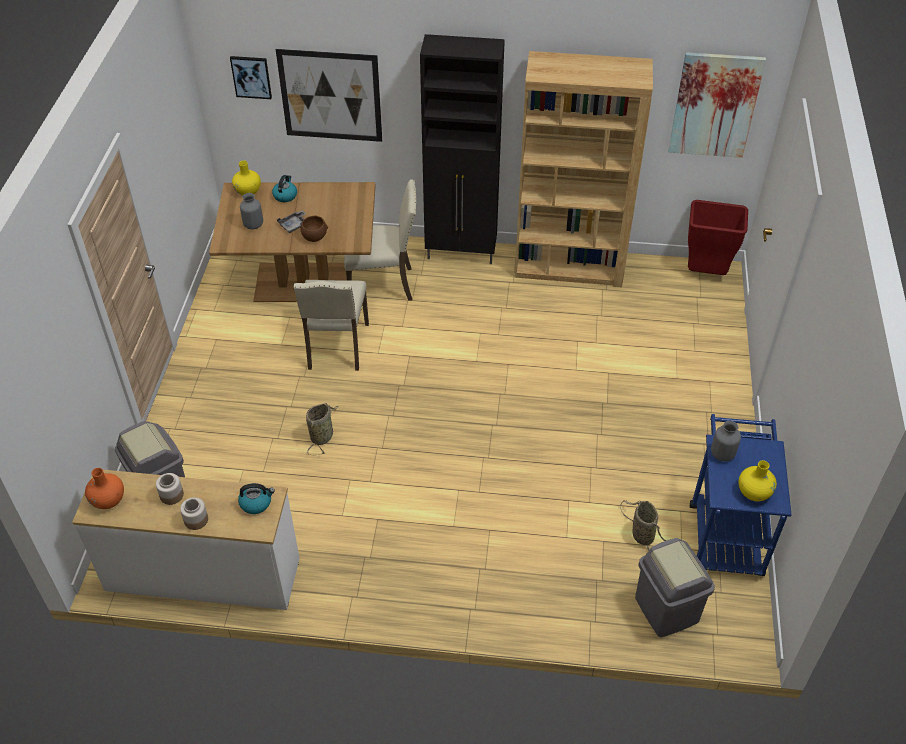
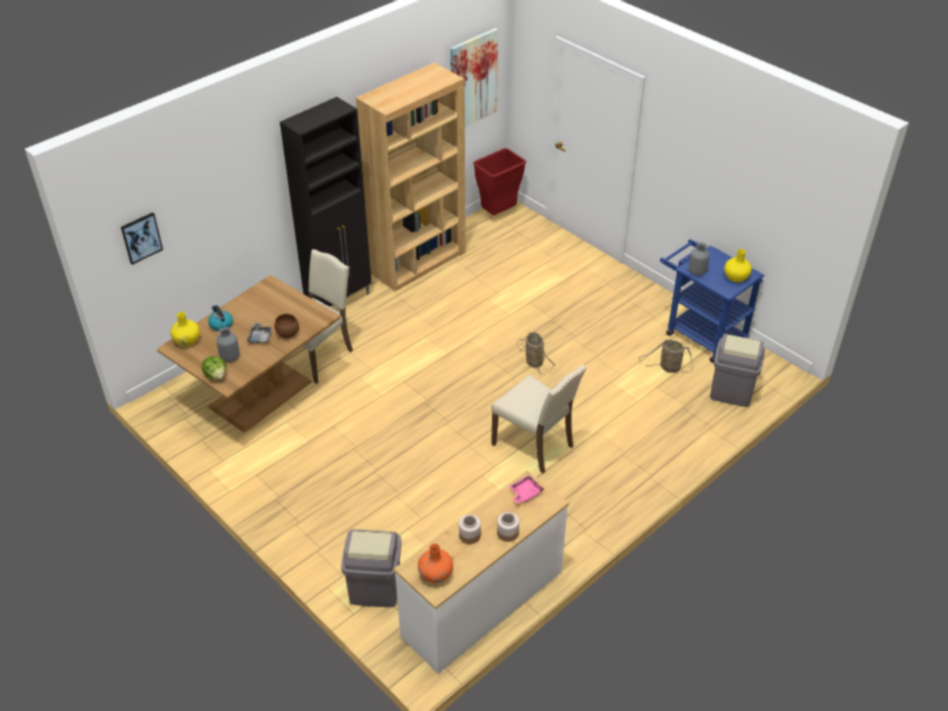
camera: 50 degrees left, 5 degrees down
(225, 232) = (216, 376): none -> lettuce
(256, 503) = (525, 493): kettle -> pink tray
(322, 436) = (425, 467): basket -> basket (533, 361)
(330, 96) = (210, 219): picture -> none
(336, 347) = (349, 413): beige chair -> beige chair (535, 445)

